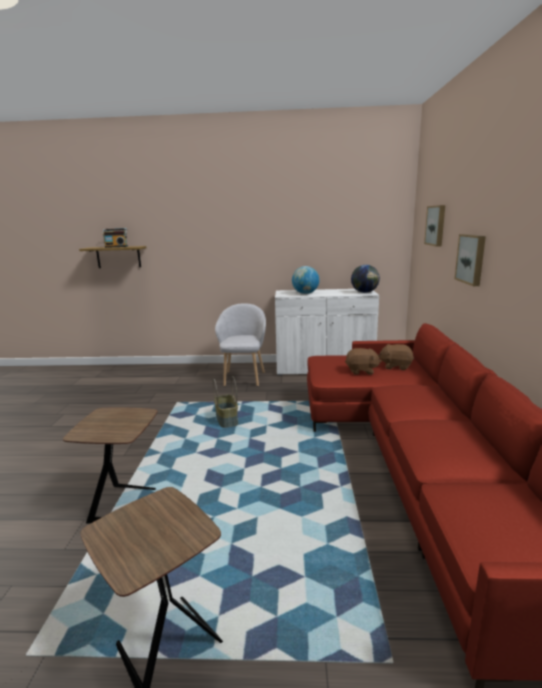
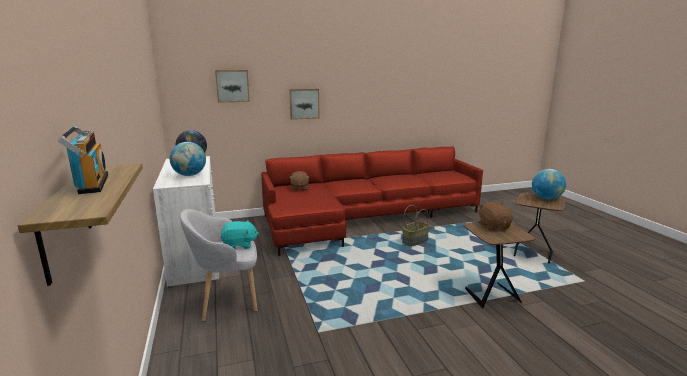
camera: 110 degrees left, 0 degrees up
(148, 550) = (546, 198): none -> globe
(227, 420) = (344, 286): basket -> basket (415, 241)
(243, 341) = (239, 245): none -> turquoise plush toy
(361, 371) = (314, 195): brown plush toy -> brown plush toy (494, 226)

